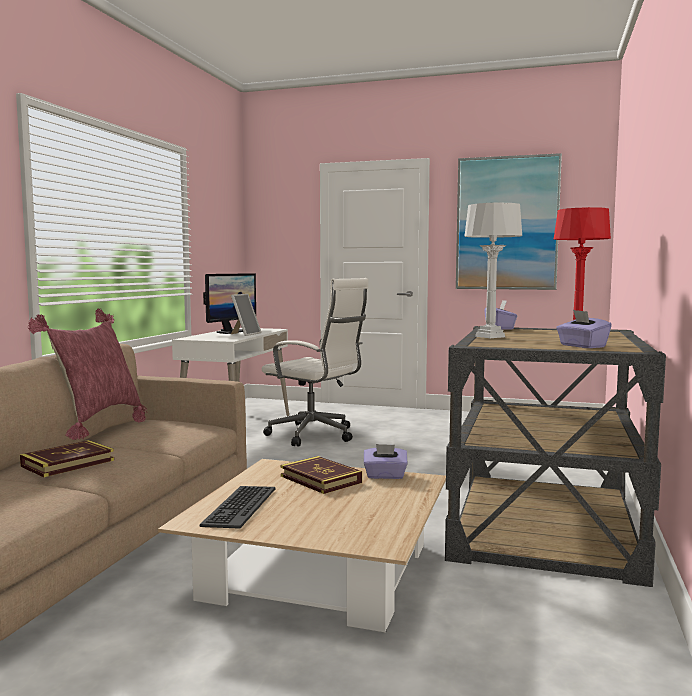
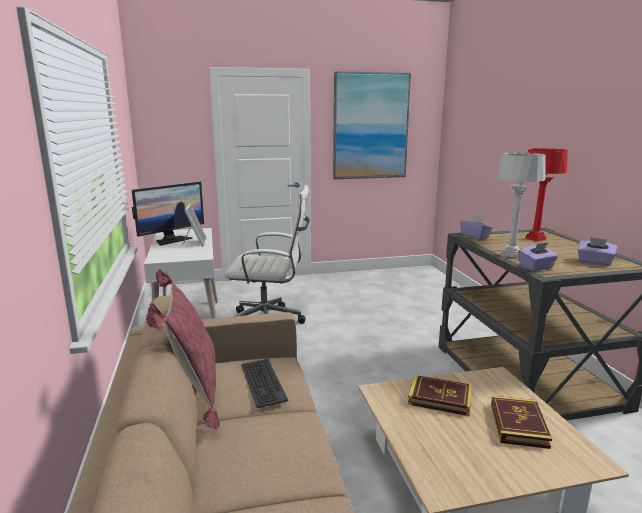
camera: 30 degrees left, 10 degrees up
(68, 463) = (255, 464): book -> book (518, 425)
(230, 332) = (171, 240): monitor -> monitor turned 45 degrees clockwise
(239, 507) = (442, 456): keyboard -> keyboard (262, 382)
(385, 476) = (471, 379): purple tissue box -> purple tissue box (536, 267)

